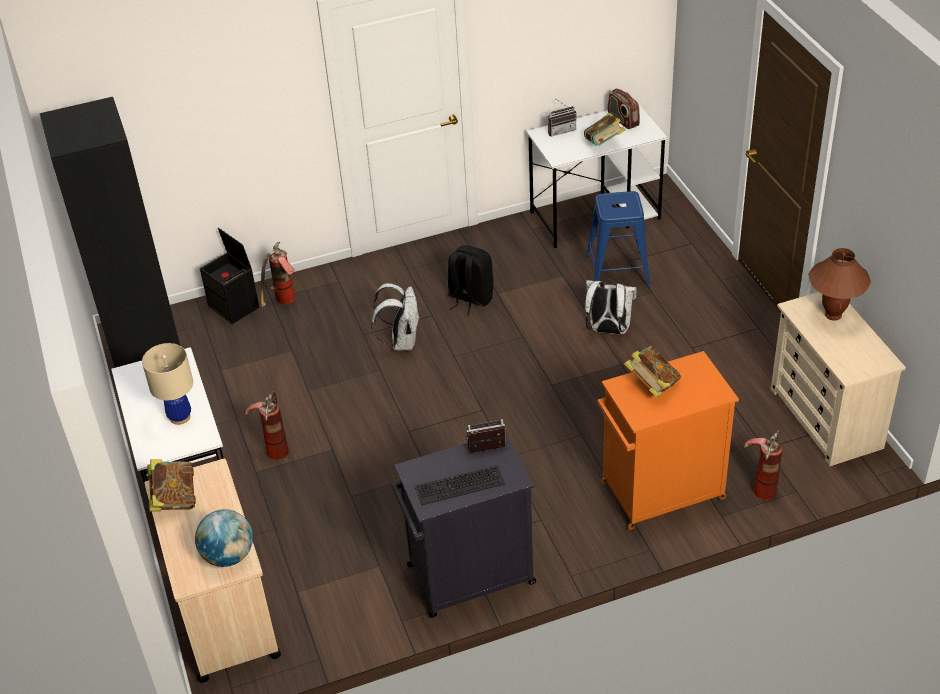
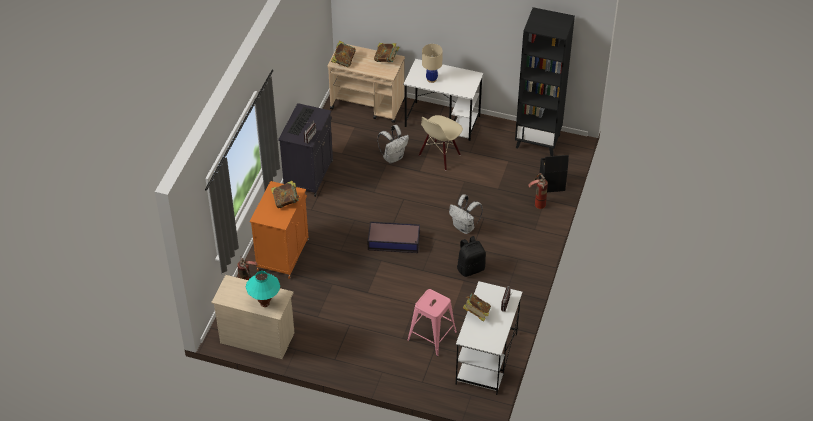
camera: 125 degrees right, 5 degrees up
(228, 556) = (343, 61): globe -> book
(275, 446) = (439, 156): fire extinguisher -> beige chair
(503, 391) = (394, 242): none -> storage box
(608, 330) = (394, 303): white backpack -> white backpack (393, 157)
(617, 271) = (432, 336): blue stool -> pink stool
(623, 120) = (490, 336): radio -> none
(833, 315) = (264, 304): brown table lamp -> turquoise table lamp

